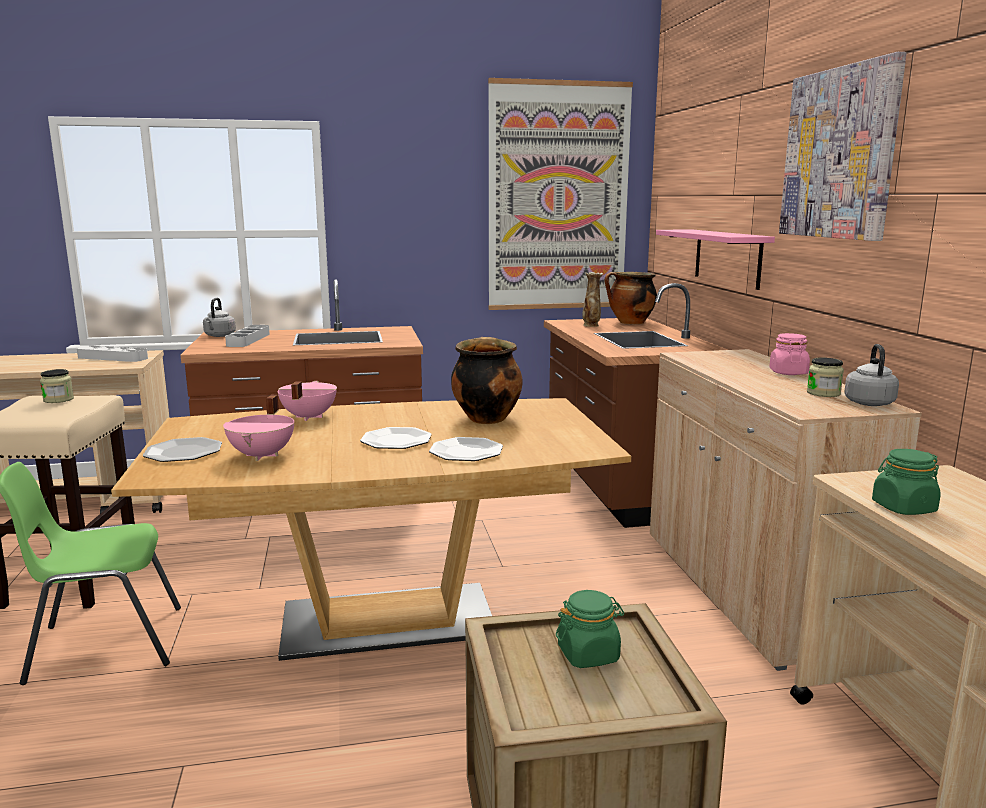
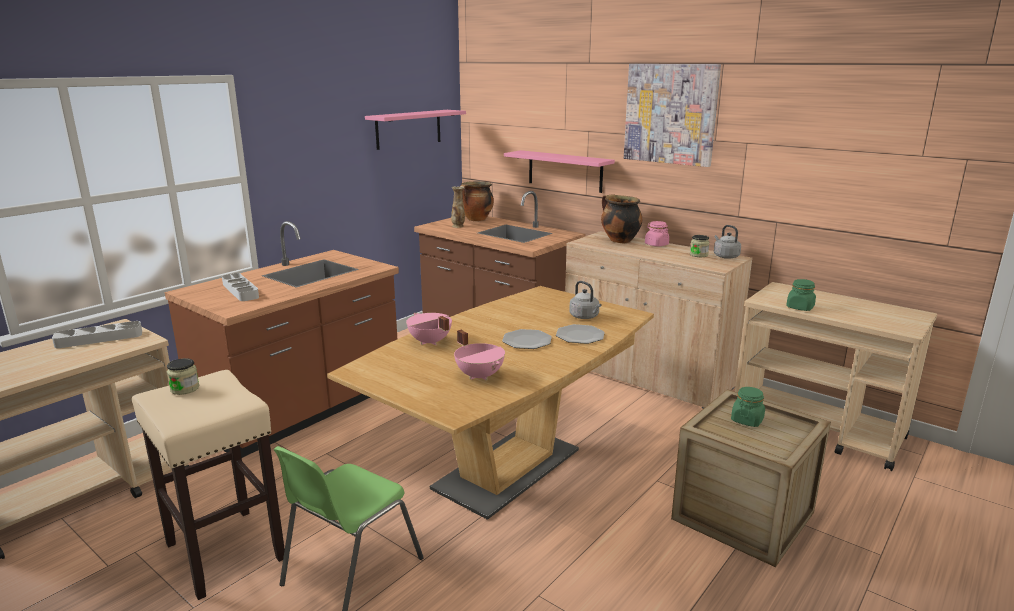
camera: 40 degrees left, 5 degrees up
(183, 452) = (423, 391): plate -> none
(219, 336) = (197, 292): grey kettle -> grey kettle (585, 317)
(486, 418) = (535, 311): cooking pot -> cooking pot (619, 240)
(558, 198) = (408, 129): picture -> pink shelf

